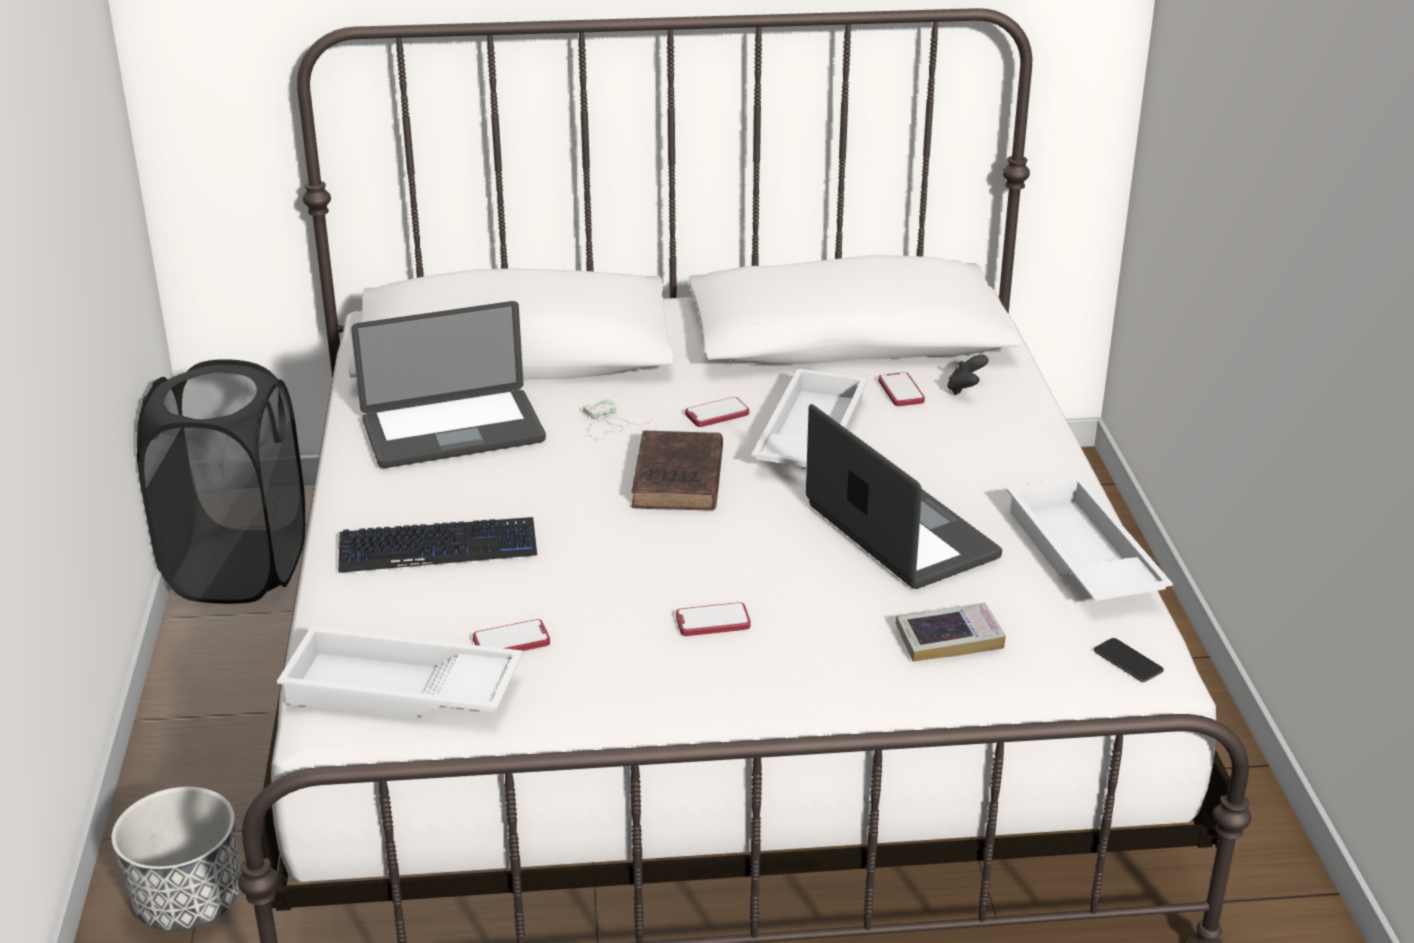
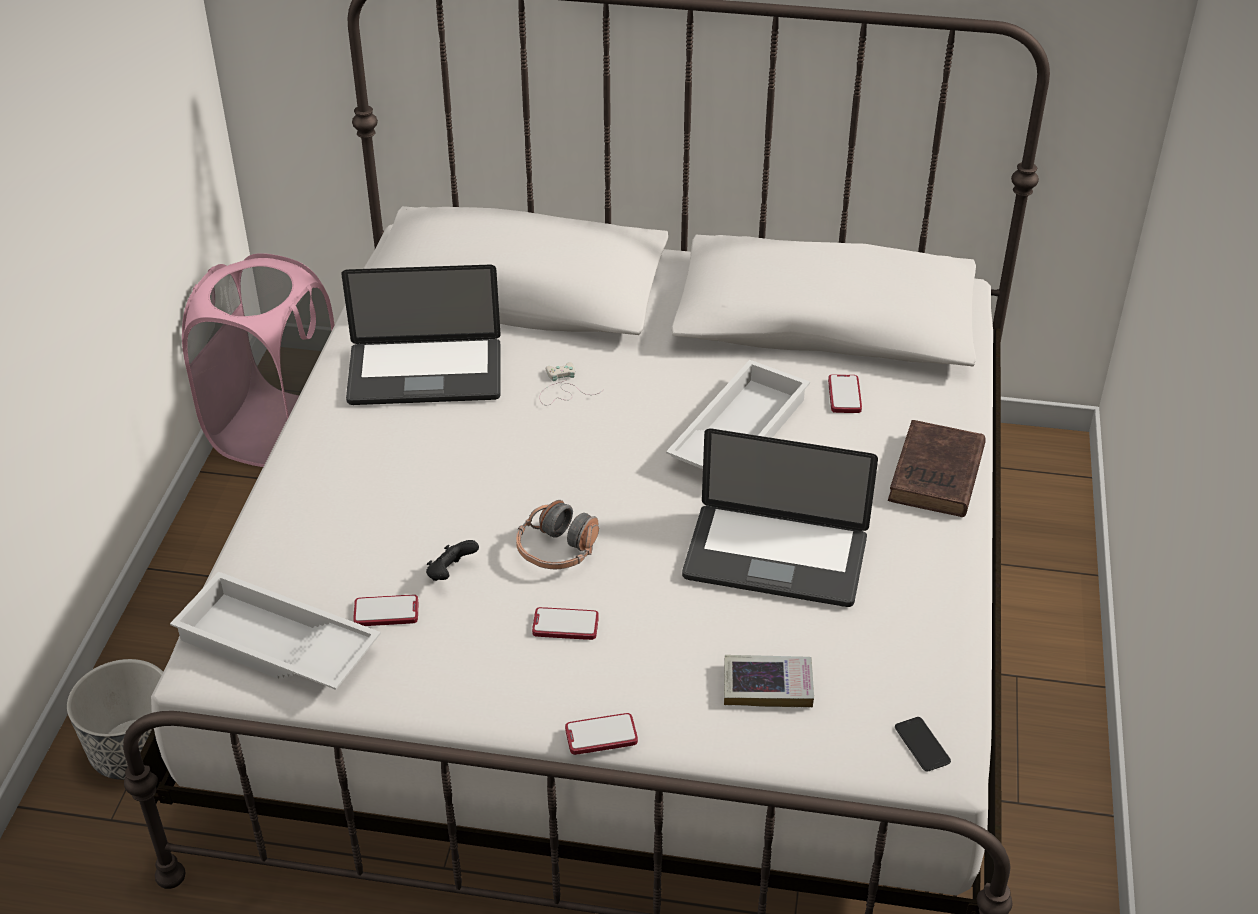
camera: 15 degrees right, 10 degrees up
(239, 568) = (277, 431): black laundry basket -> pink laundry basket
(438, 547) = (364, 500): keyboard -> none
(672, 559) = (557, 550): none -> headphones
(678, 480) = (598, 463): brown book -> brown book (935, 477)
(717, 414) = (664, 393): phone -> phone (601, 735)
(901, 532) = (775, 558): laptop -> laptop turned 120 degrees clockwise
(965, 389) = (906, 403): black game controller -> black game controller (451, 573)
(1079, 556) = (929, 617): white tray -> none

